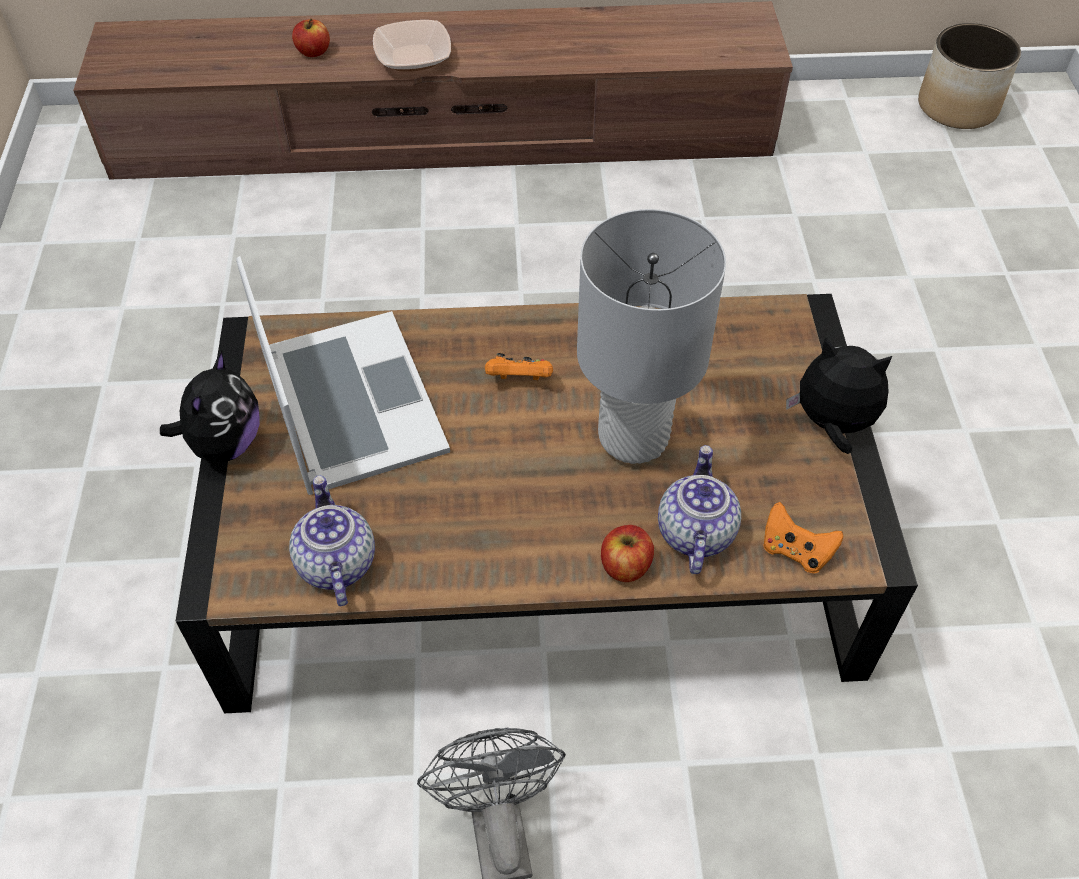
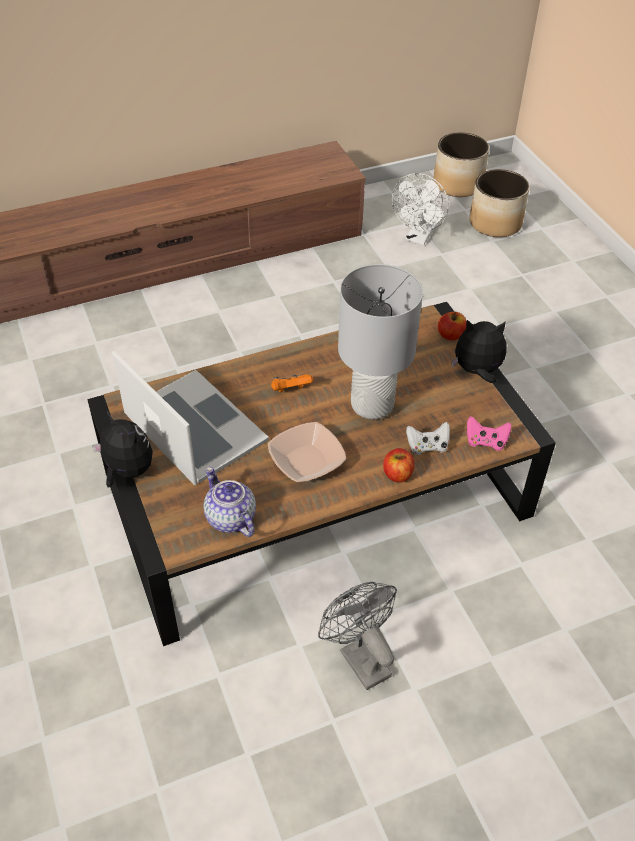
camera: 20 degrees left, 5 degrees down
(224, 444) = (127, 471): plush toy -> plush toy turned 45 degrees counterclockwise
(313, 52) = (56, 226): apple -> apple (450, 335)
(413, 58) = (126, 217): bowl -> bowl (306, 461)
(694, 532) = (427, 446): teapot -> white game controller
(795, 551) = (485, 442): orange game controller -> pink game controller
(861, 178) = (418, 238): none -> white fan
(995, 181) = (496, 223): none -> planter

